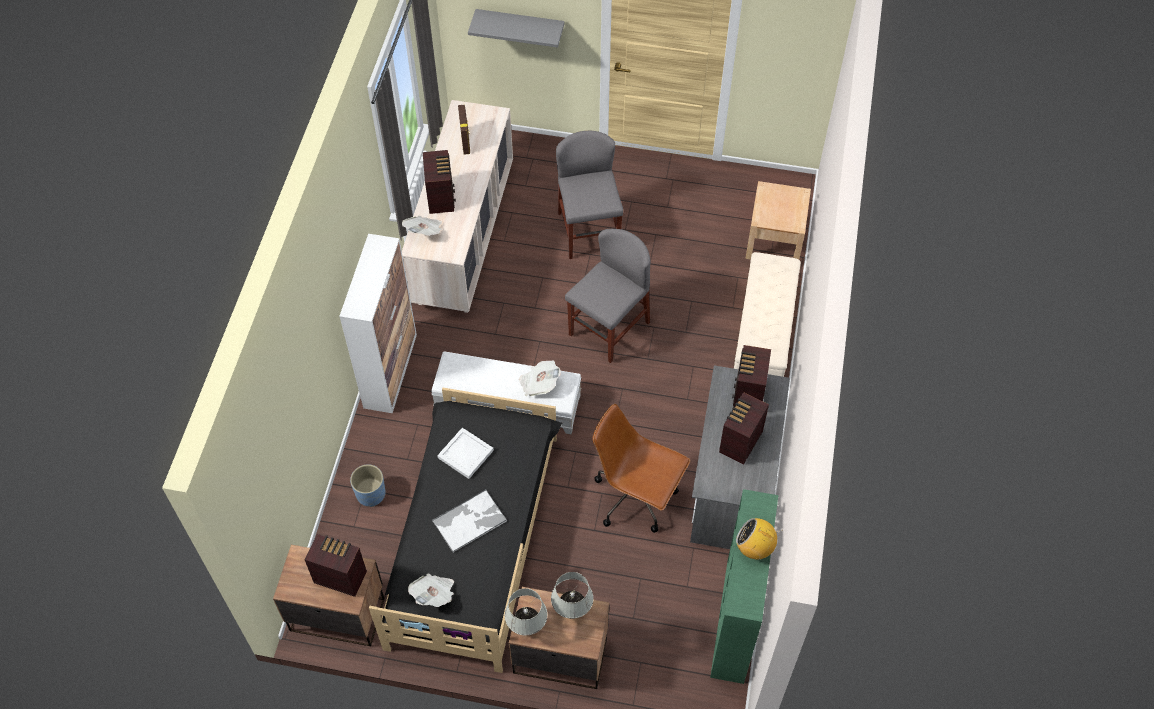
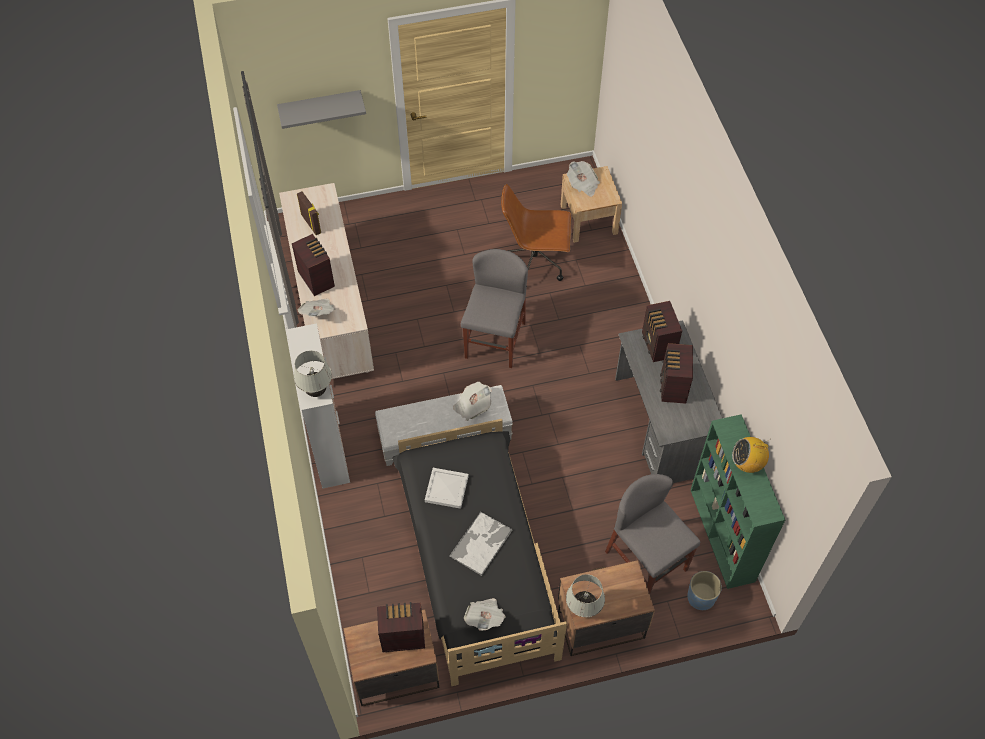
camera: 25 degrees left, 0 degrees up
(370, 494) = (368, 559): blue planter -> blue planter (700, 597)
(572, 611) = (612, 580): white table lamp -> white table lamp (316, 391)
(588, 232) = (435, 267): grey chair -> grey chair (646, 561)
(636, 497) = (592, 469): brown office chair -> brown office chair (535, 263)
(762, 339) = (622, 302): beige bench -> none
(773, 199) = (582, 185): none -> newspaper

